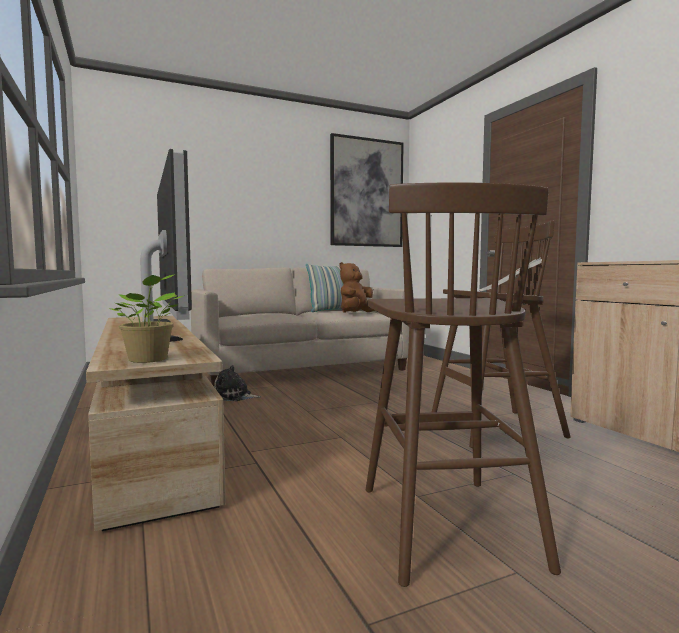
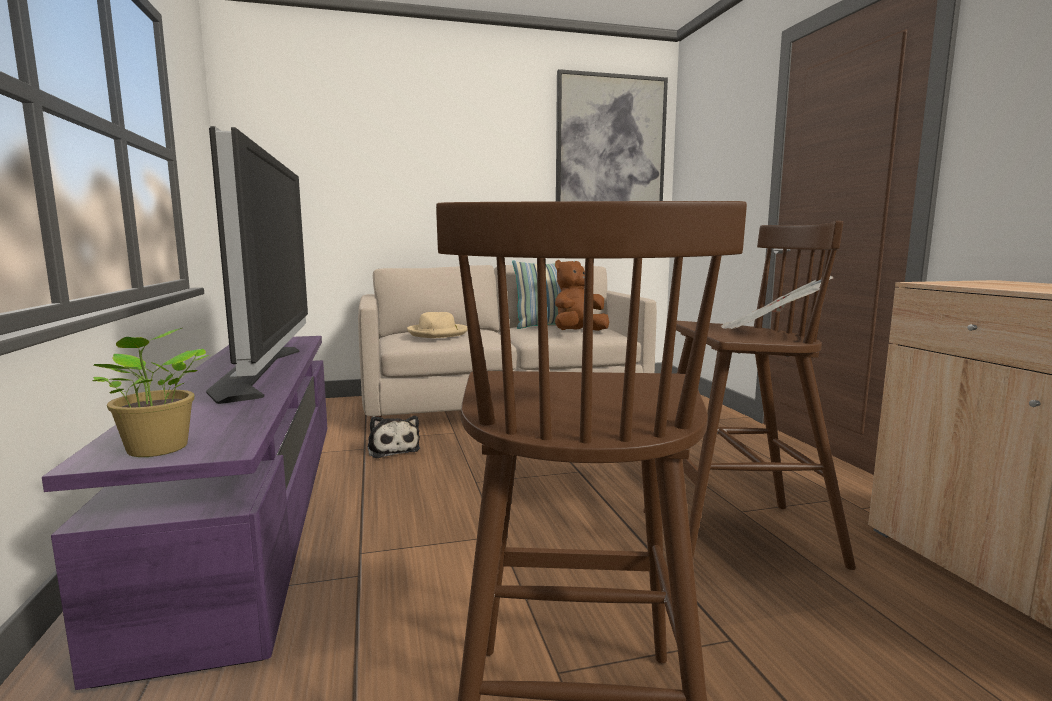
camera: 10 degrees right, 5 degrees up
(150, 434) = (254, 508): beige tv stand -> purple tv stand
(234, 397) = (393, 449): plush toy -> plush toy turned 135 degrees counterclockwise
(257, 314) = (438, 333): none -> beige hat

